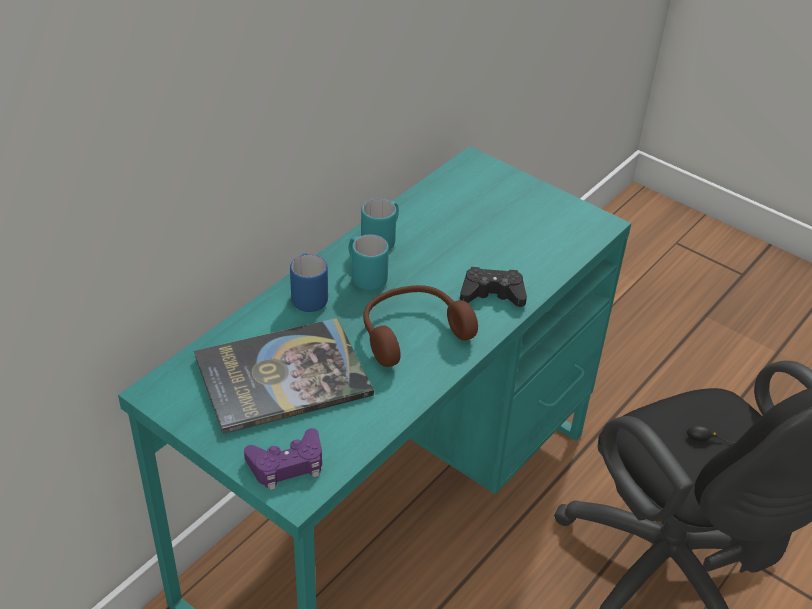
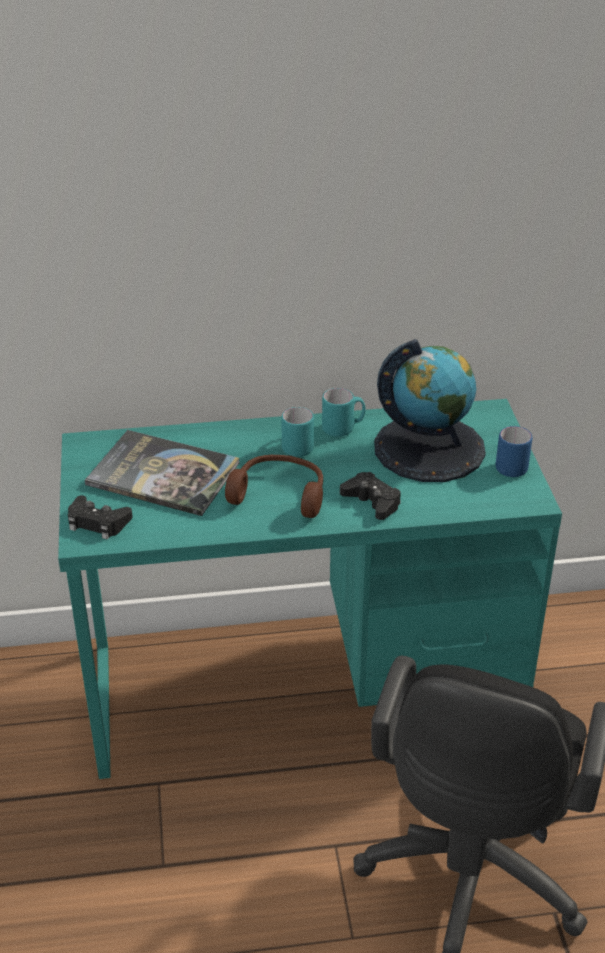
camera: 45 degrees right, 5 degrees down
(287, 465) = (98, 523): purple game controller -> black game controller
(308, 296) = (244, 438): blue mug -> blue mug (514, 465)
(471, 220) = (429, 448): none -> globe

